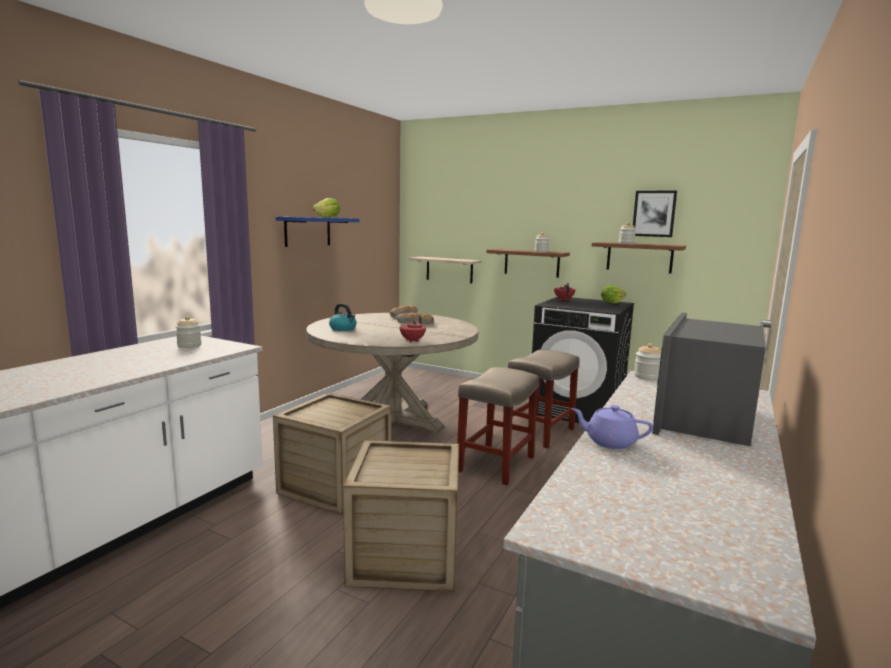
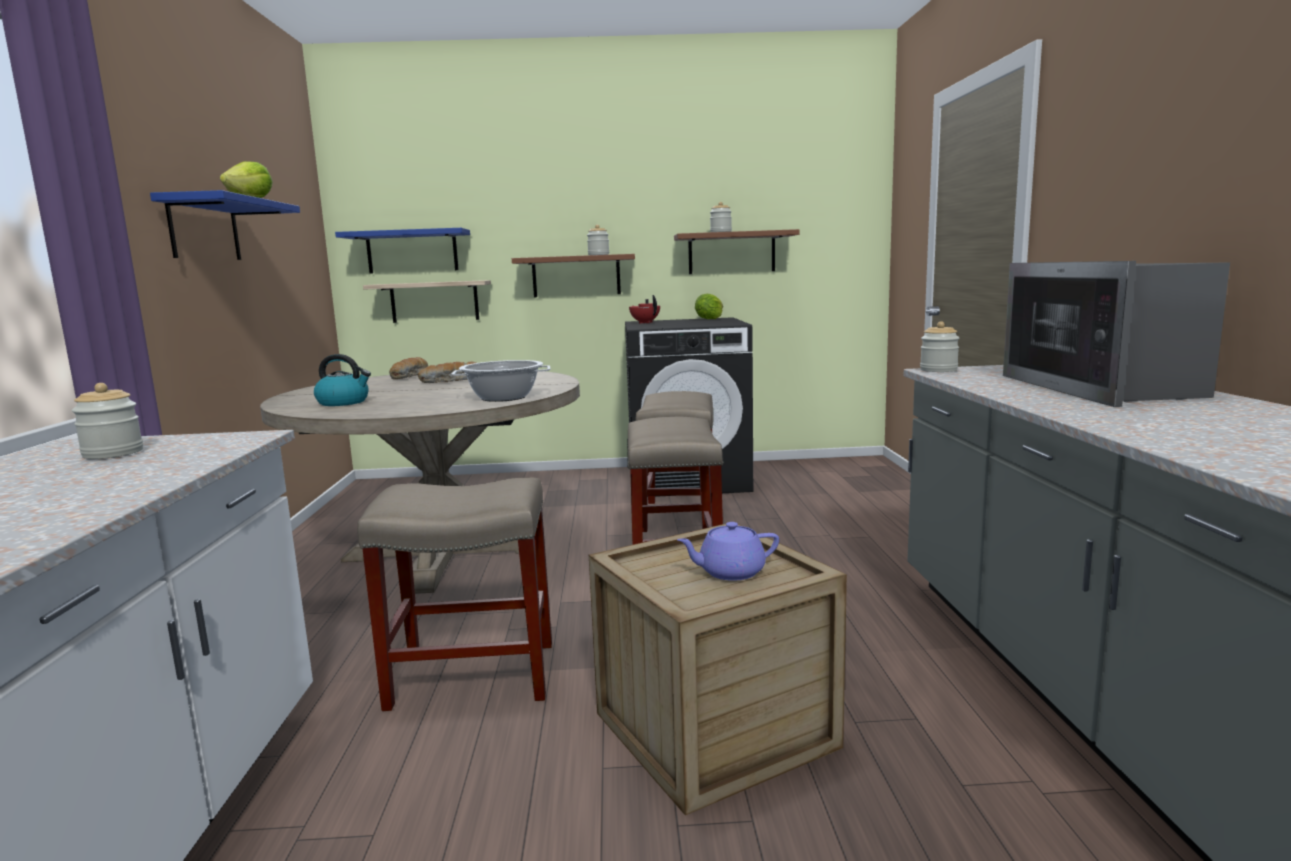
camera: 30 degrees left, 0 degrees up
(335, 486) = (470, 675): crate -> beige stool
(412, 341) = (503, 398): red teapot -> cooking pot
(441, 239) = (412, 252): none -> blue shelf
(609, 442) = (1109, 421): purple teapot -> purple teapot (730, 572)
(654, 213) = (744, 190): picture -> none

